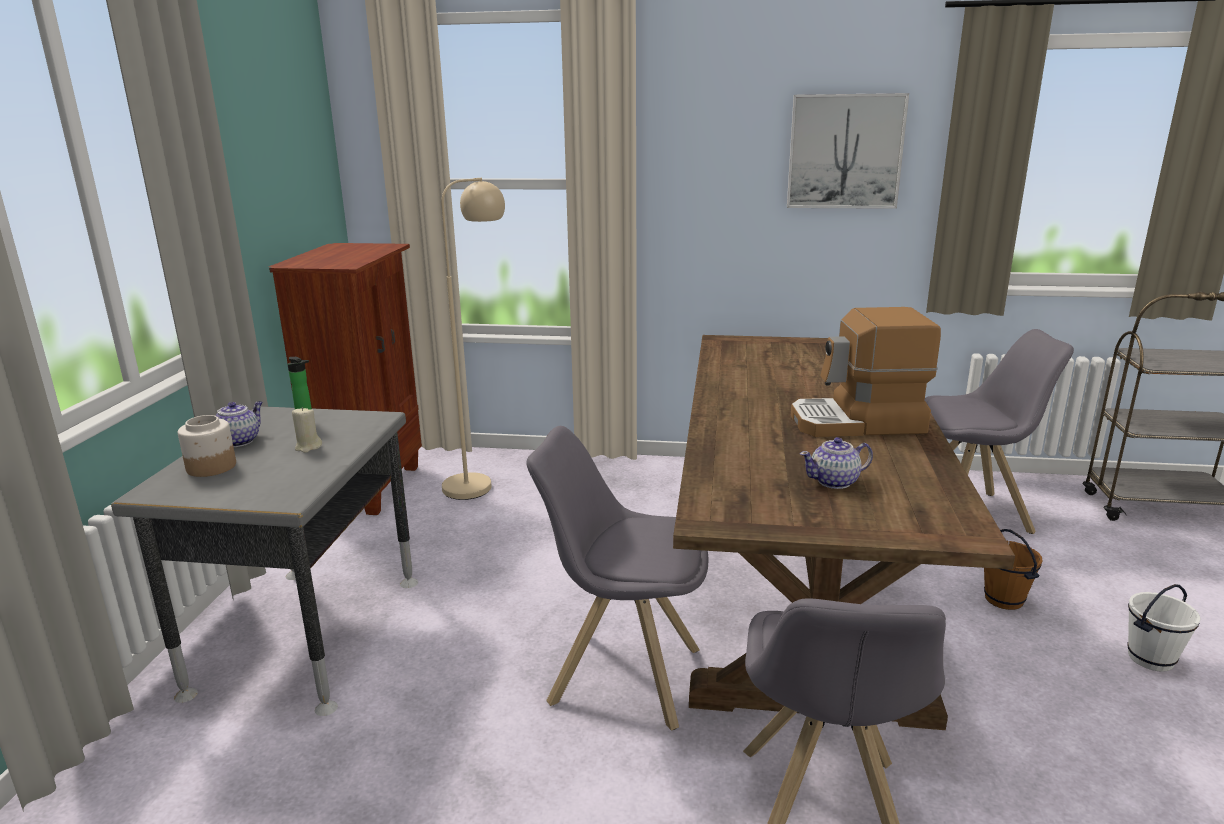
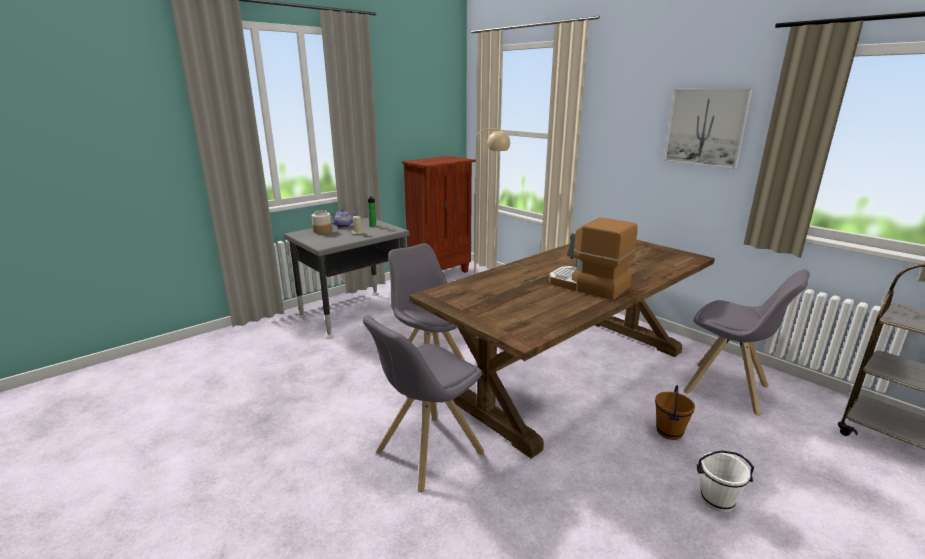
camera: 40 degrees right, 0 degrees up
(835, 481) = (514, 301): teapot -> none

